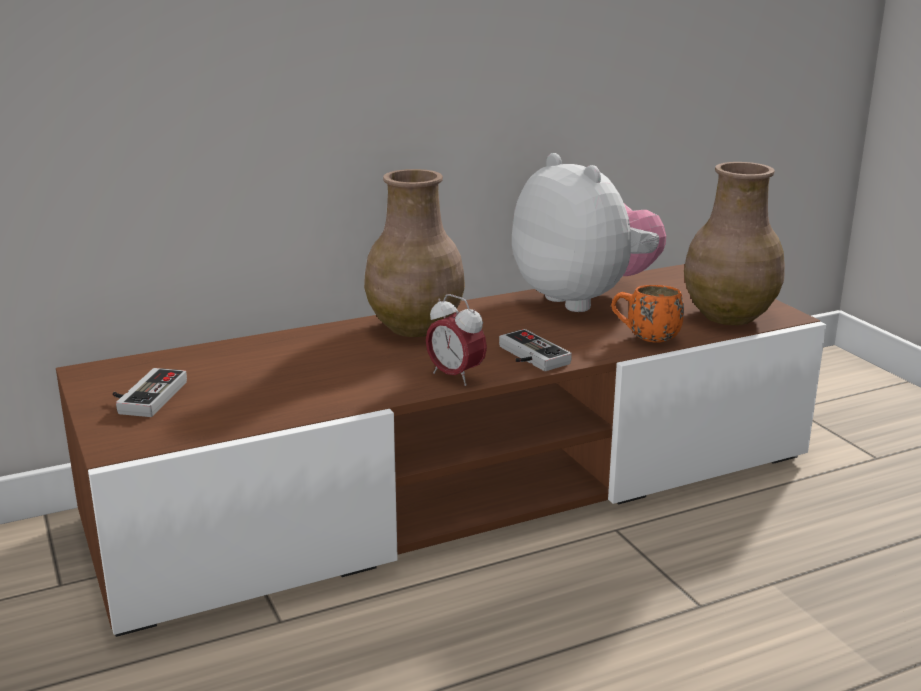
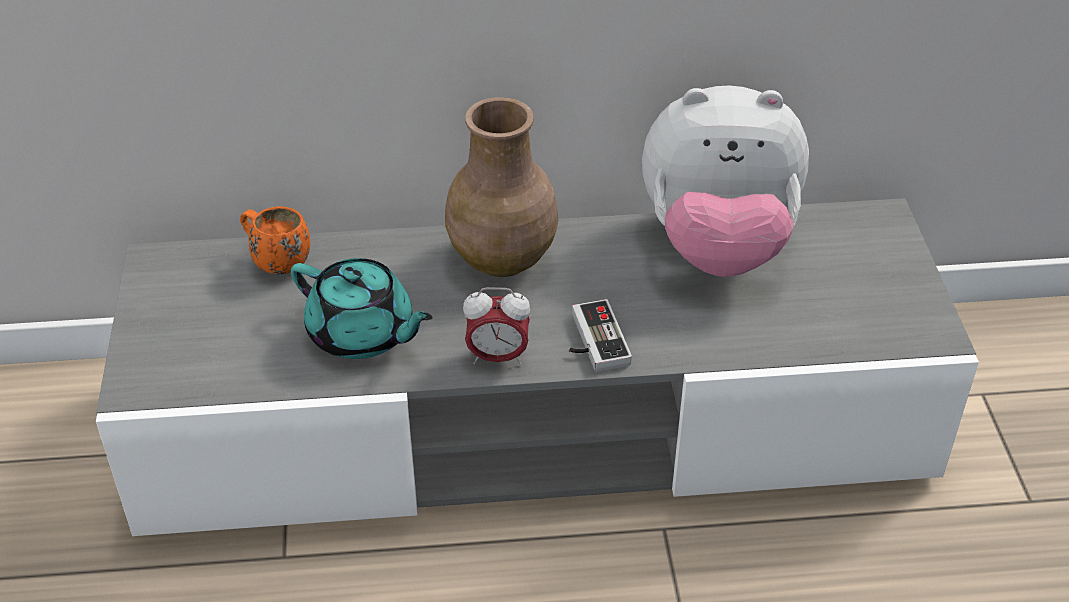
camera: 20 degrees right, 20 degrees up
(145, 397) = (187, 314): game controller -> none
(324, 382) = (362, 334): none -> turquoise teapot
(455, 376) = (497, 357): alarm clock -> alarm clock turned 60 degrees counterclockwise
(460, 487) = (534, 423): brown tv stand -> grey tv stand
(583, 299) = (717, 246): plush toy -> plush toy turned 105 degrees clockwise
(645, 338) = (742, 338): orange mug -> orange mug (275, 261)
(729, 315) = (869, 319): brown vase -> none

